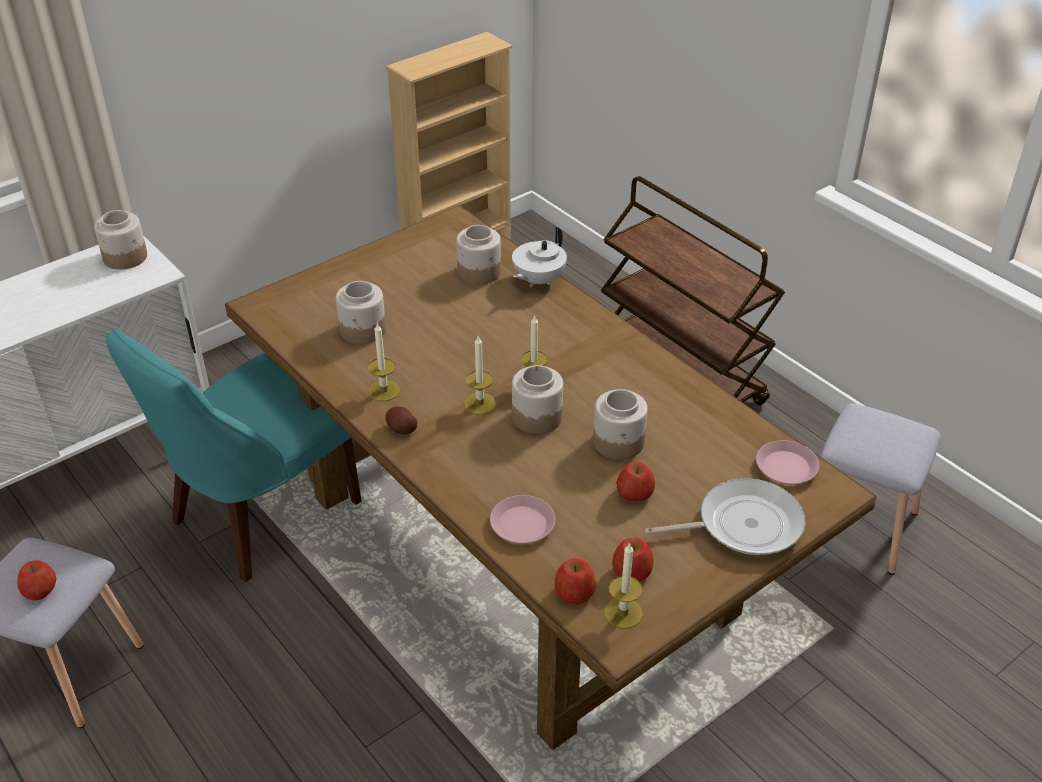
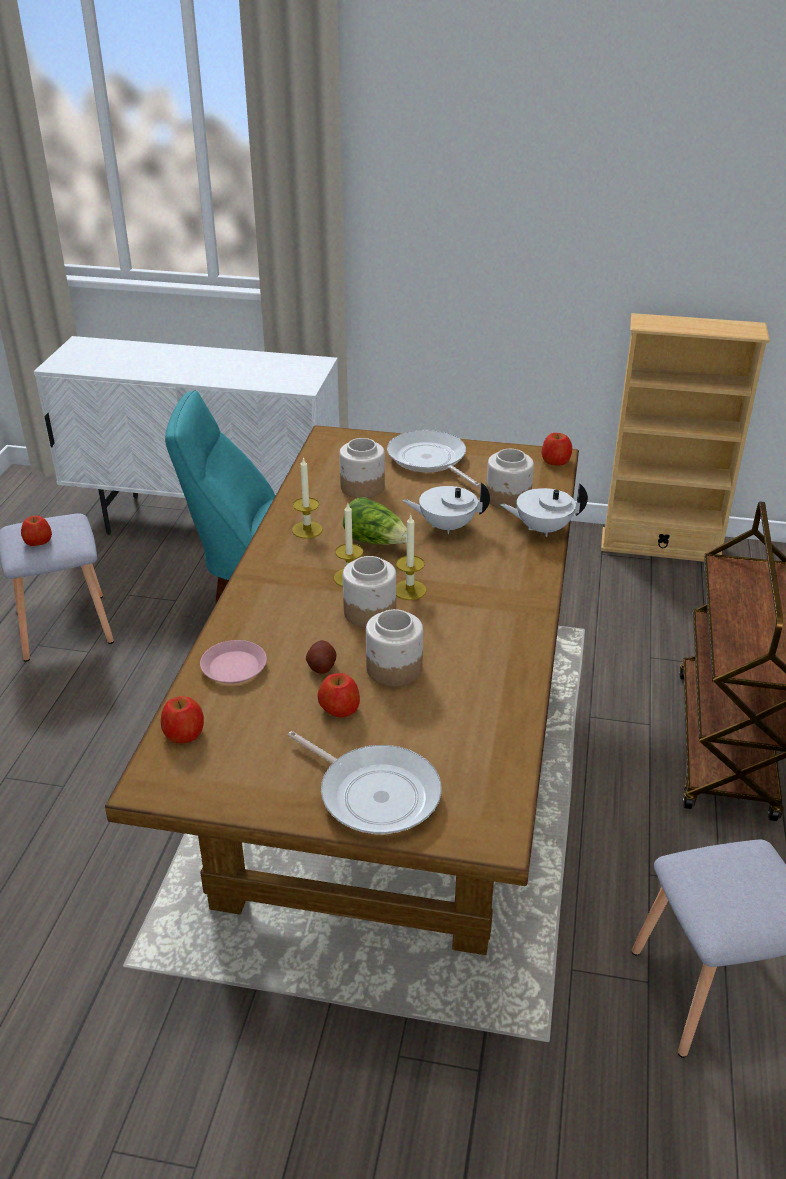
camera: 50 degrees right, 5 degrees down
(126, 257) = (303, 368): jar -> none
(372, 276) = (429, 460): none -> frying pan
(401, 429) = (274, 558): potato -> potato (321, 666)
(448, 364) = (376, 541): none -> lettuce
(475, 320) = (446, 526): none -> white teapot
(623, 613) = (185, 772): candle -> none
(632, 571) = (242, 753): apple -> apple (555, 460)
(786, 467) = (489, 785): pink plate -> none

